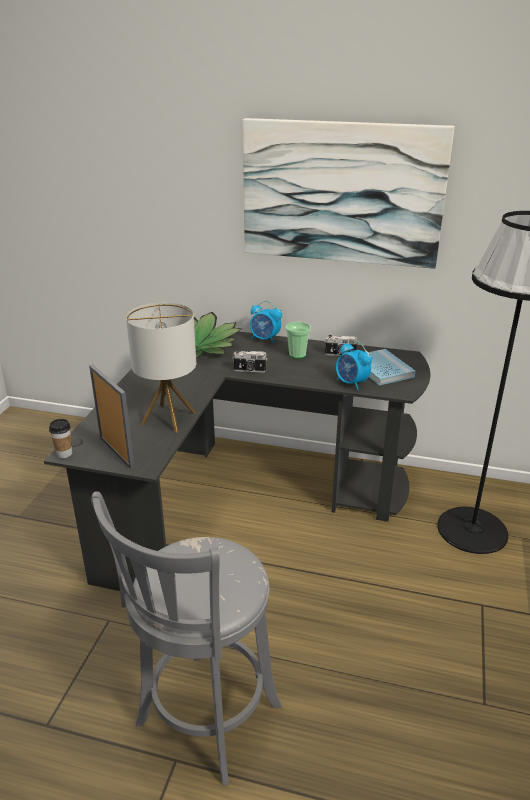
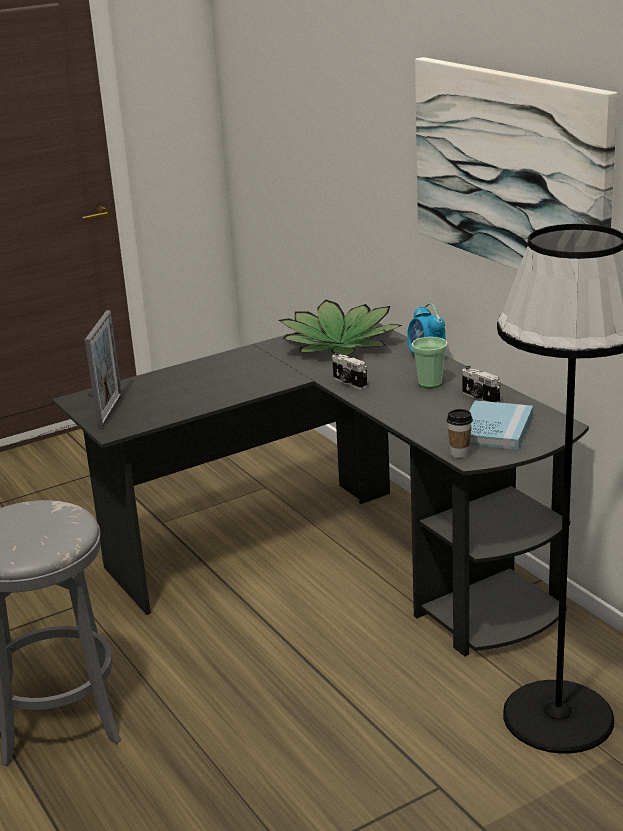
camera: 45 degrees right, 5 degrees down
(64, 454) = (72, 399): cup -> cup (459, 454)
(168, 418) = (196, 400): table lamp -> none
(351, 383) = (430, 430): alarm clock -> none

